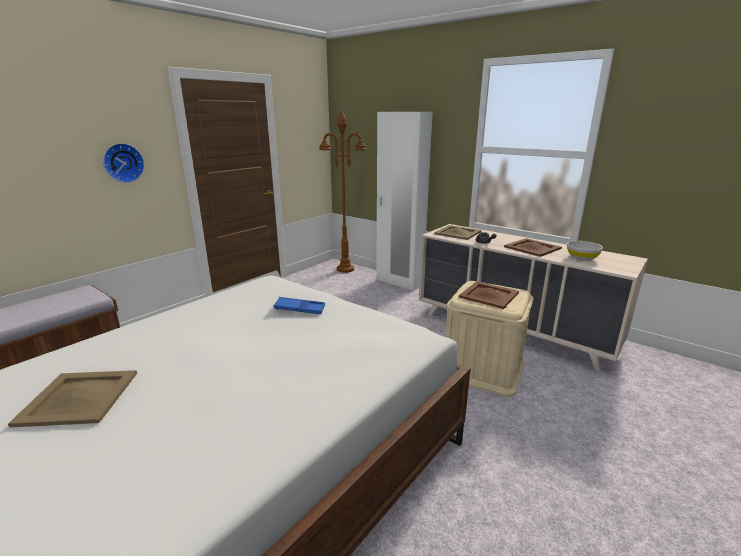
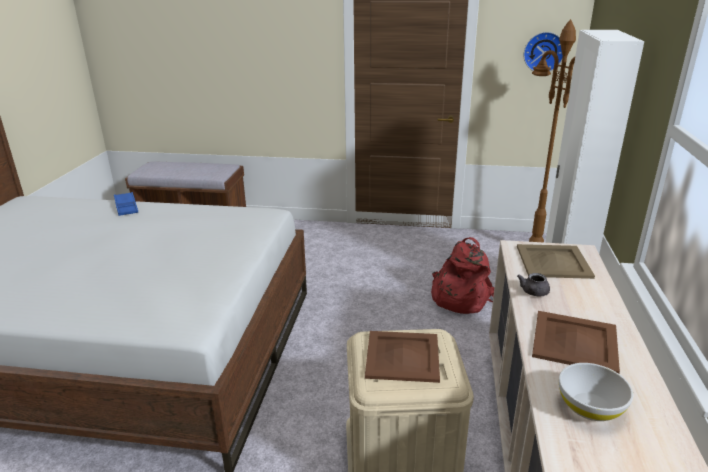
camera: 60 degrees right, 5 degrees up
(80, 397) = (44, 230): beige tray -> none
(123, 163) = (284, 63): wall clock -> wall clock (543, 52)
(300, 309) = (210, 247): blue tray -> blue tray (126, 207)
(359, 302) = (459, 297): none -> red backpack

